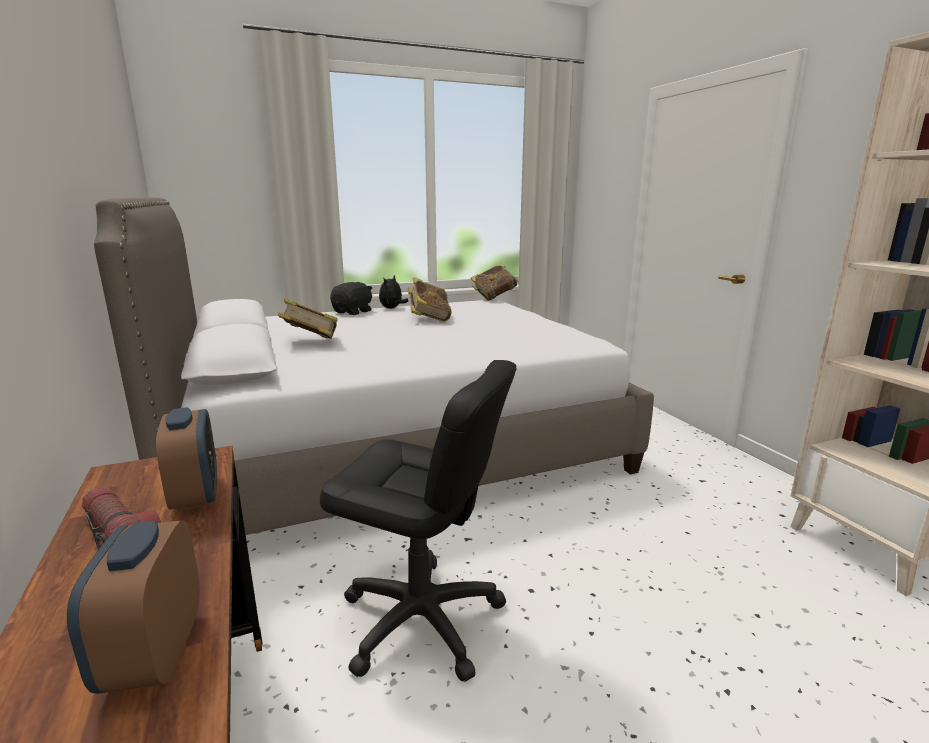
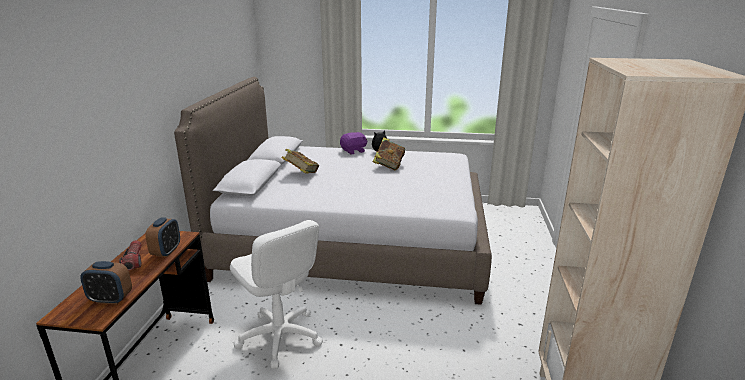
camera: 30 degrees right, 5 degrees up
(154, 655) = (111, 299): alarm clock -> alarm clock turned 105 degrees counterclockwise
(353, 312) = (353, 151): black plush toy -> purple plush toy
(421, 620) = (280, 337): black office chair -> white office chair
(494, 297) = (461, 152): book -> none

